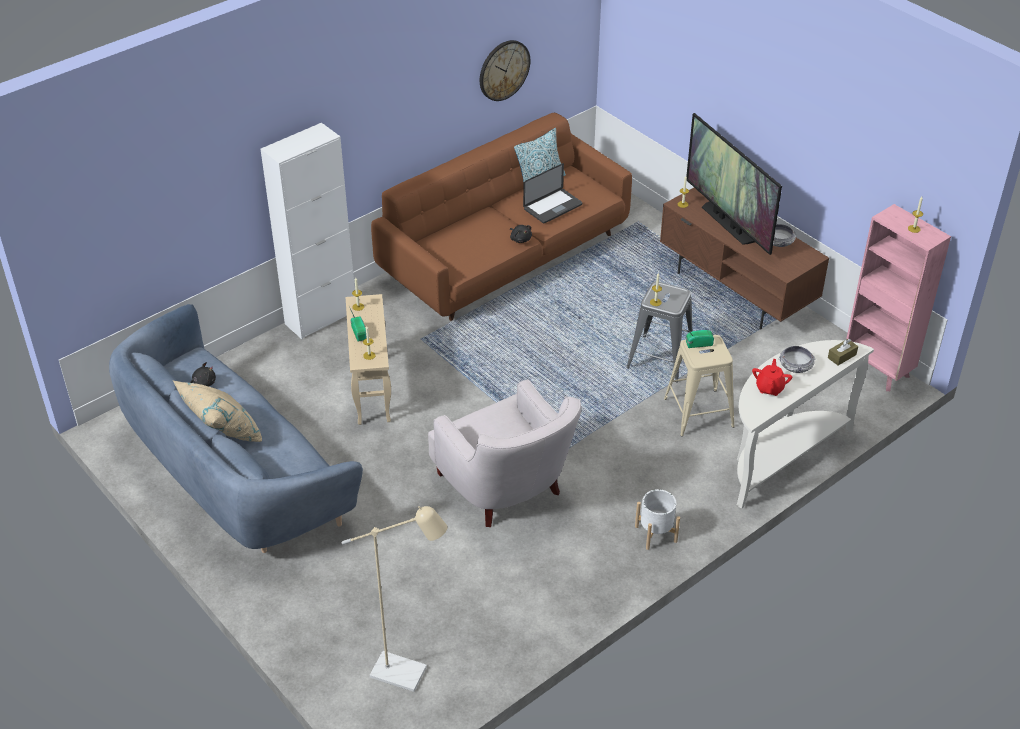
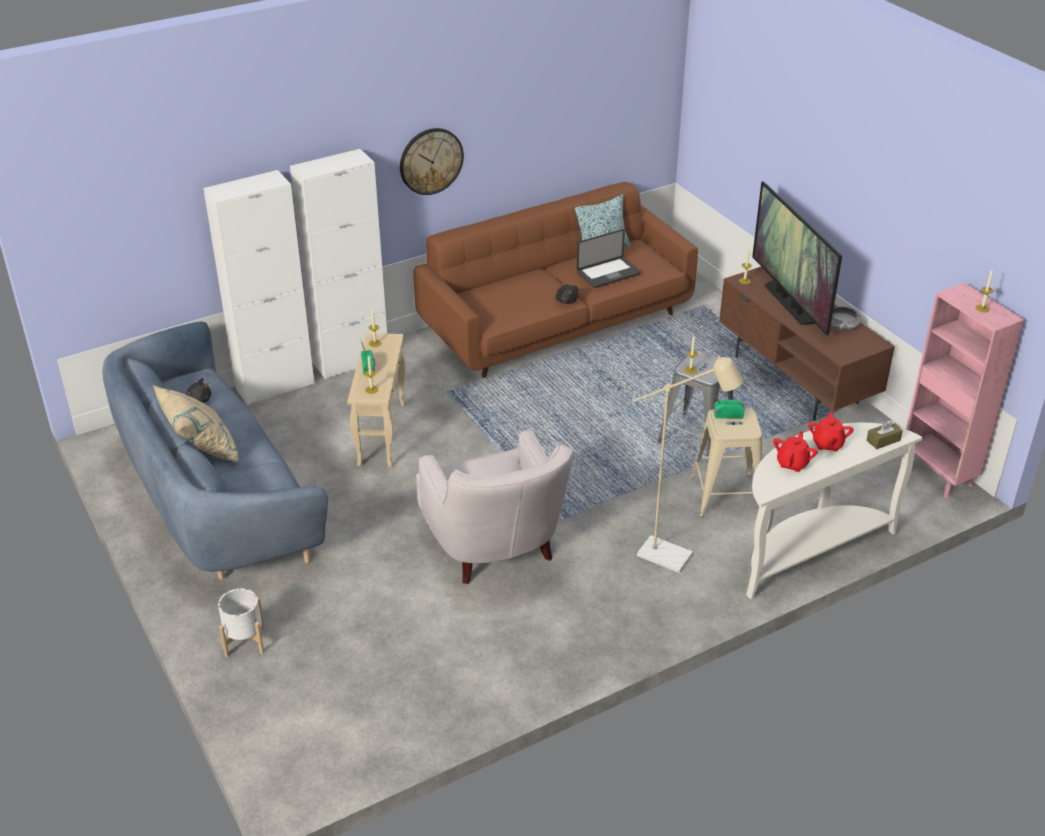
camera: 10 degrees right, 5 degrees down
(255, 352) = (275, 386): none -> white cabinet
(407, 675) = (333, 725): beige floor lamp -> beige floor lamp (674, 558)
(504, 70) = (570, 126): wall clock -> wall clock (431, 161)
(656, 534) = (647, 614): white planter -> white planter (245, 641)
(795, 366) = (827, 444): bowl -> red teapot

